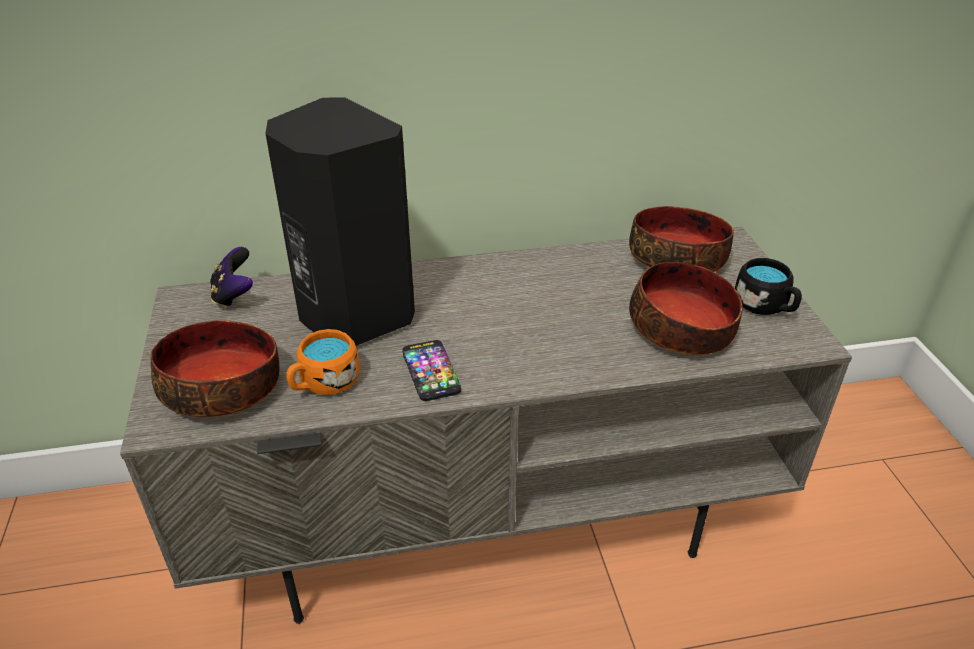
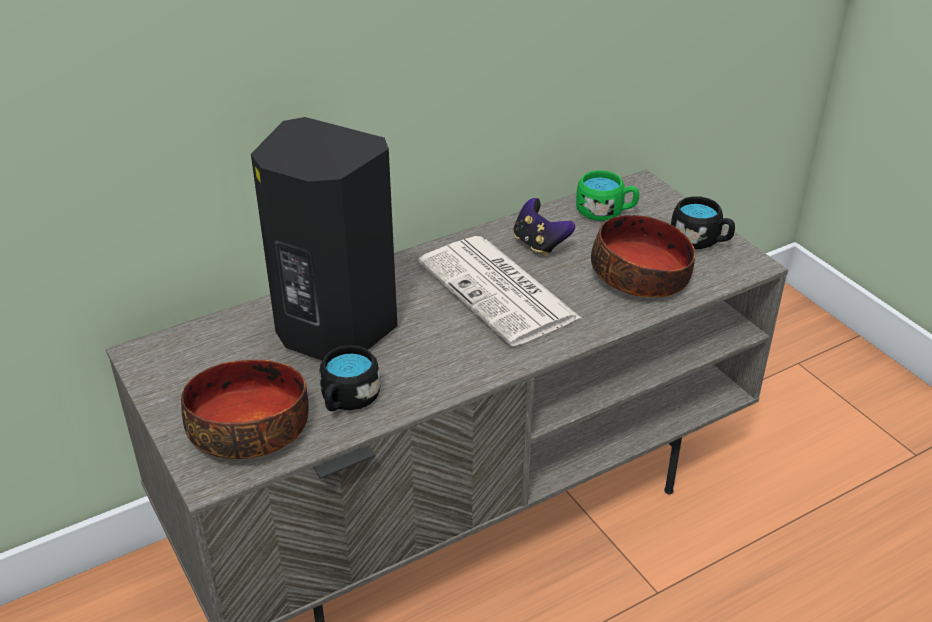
camera: 20 degrees left, 0 degrees up
(234, 295) = (197, 338): game controller -> game controller (539, 244)
(324, 383) = (347, 400): orange mug -> black mug
(431, 371) = (441, 365): phone -> none
(530, 313) = (500, 291): none -> newspaper
(678, 259) = (605, 212): bowl -> green mug

